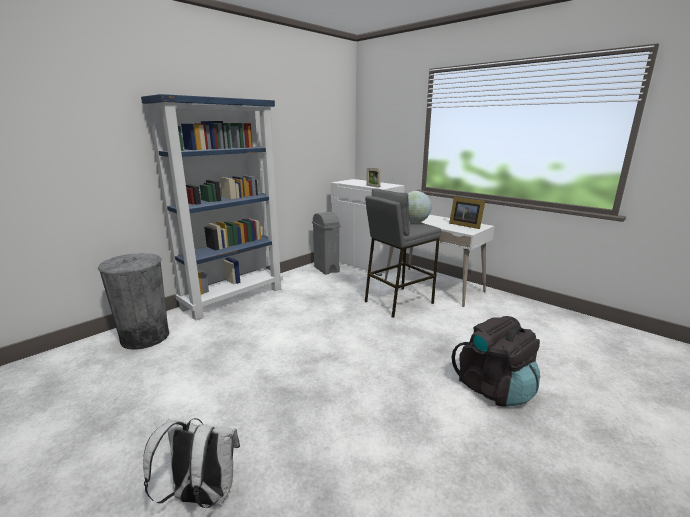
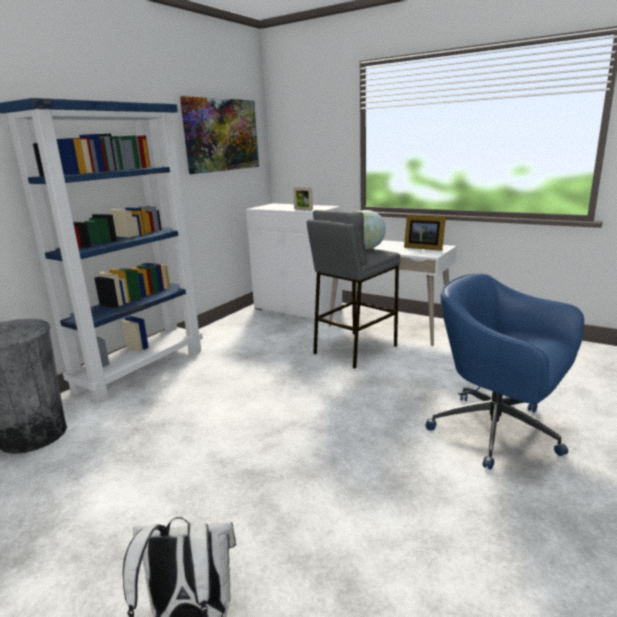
camera: 10 degrees left, 0 degrees up
(316, 124) = (222, 135): none -> picture
(326, 269) = (251, 320): grey trash can -> none
(494, 388) = (498, 432): black backpack -> blue office chair

